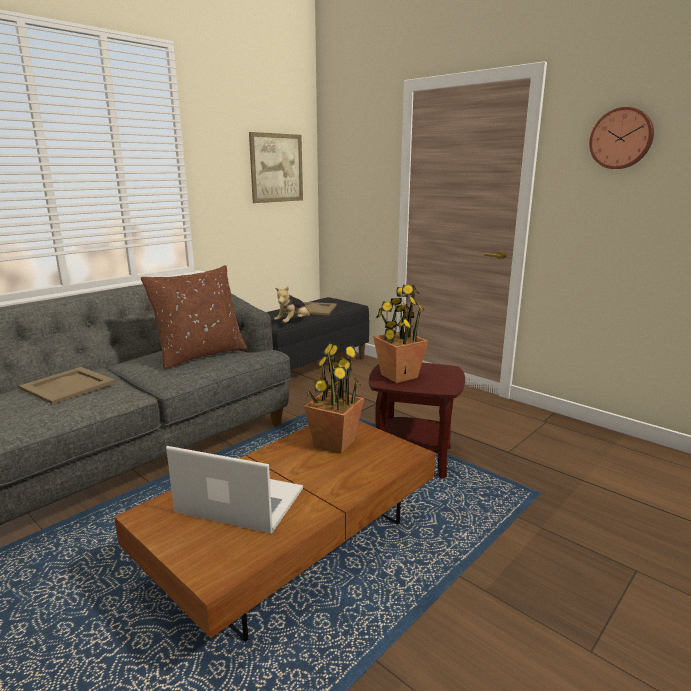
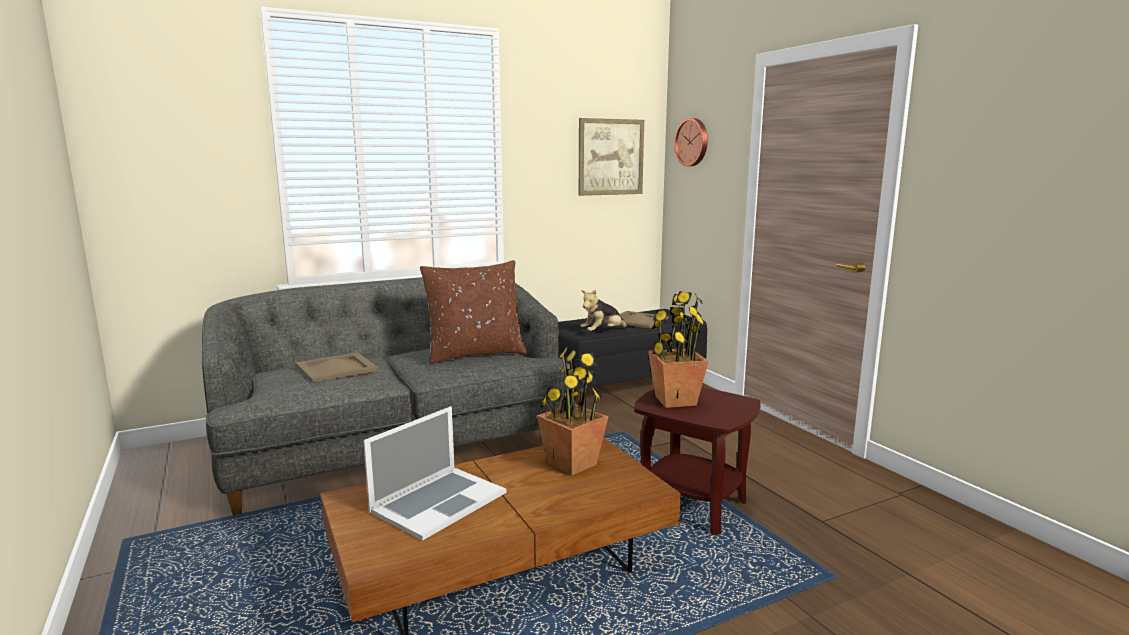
camera: 20 degrees right, 5 degrees down
(239, 501) = (438, 501): laptop -> laptop turned 90 degrees clockwise
(621, 138) = (1010, 118): wall clock -> wall clock (692, 142)

